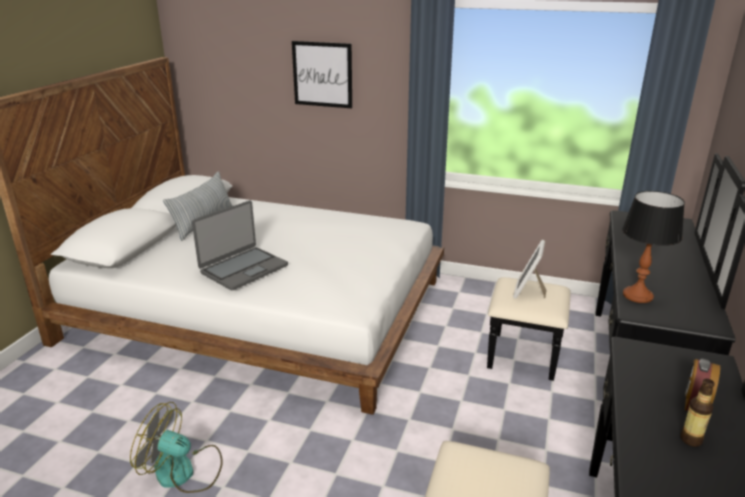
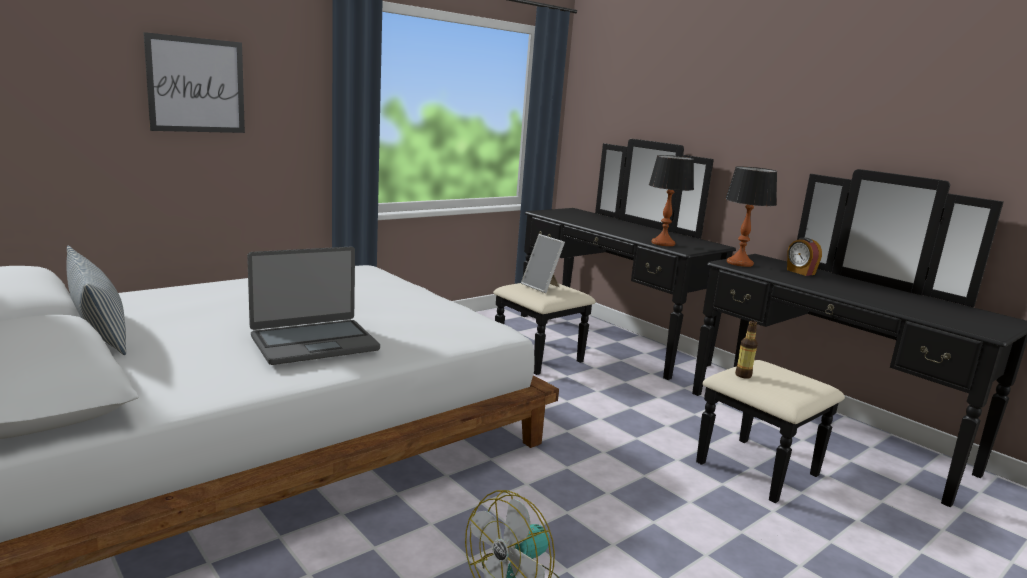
camera: 60 degrees left, 10 degrees down
(243, 269) = (314, 343): laptop -> laptop turned 75 degrees clockwise
(647, 355) = (739, 263): none -> table lamp
(691, 439) = (836, 283): bottle -> bottle (743, 375)

